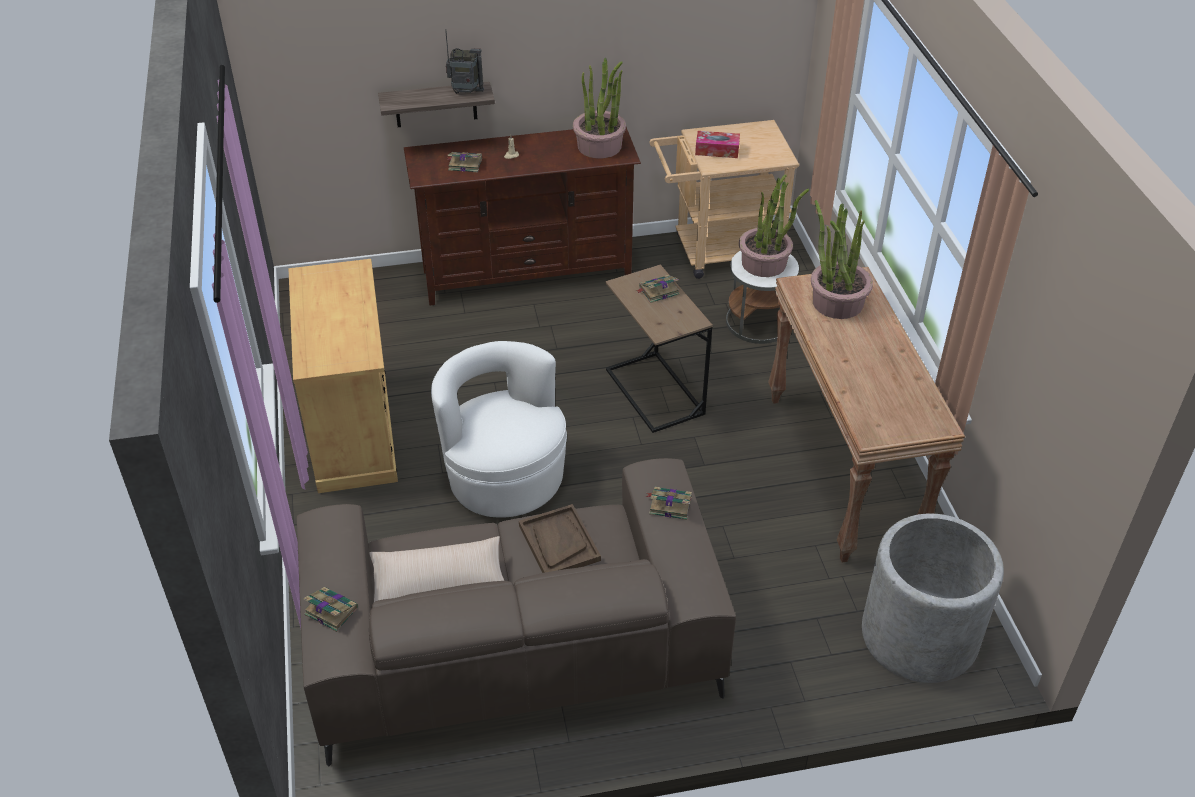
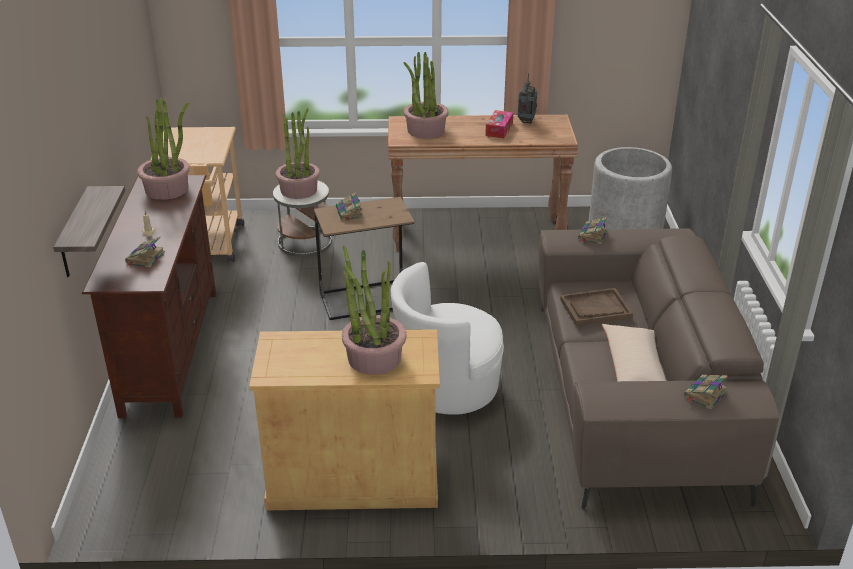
camera: 80 degrees left, 10 degrees down
(332, 332) = (374, 357): none -> potted plant
(465, 92) = (97, 198): radio -> radio (526, 121)
(717, 150) = (194, 153): tissue box -> tissue box (499, 129)

